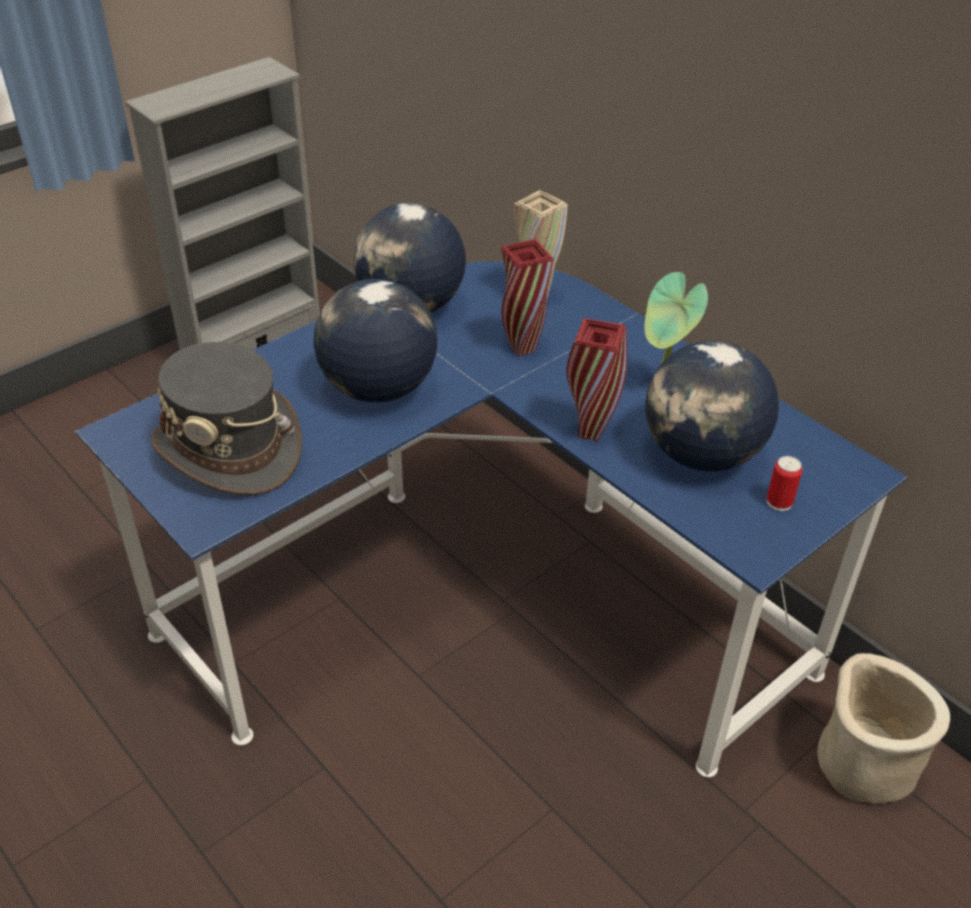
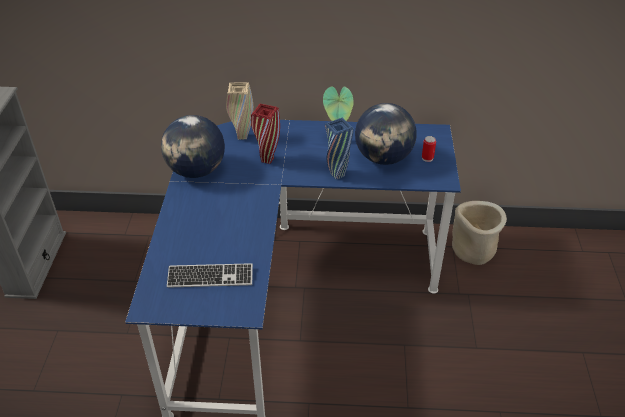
camera: 45 degrees left, 0 degrees up
(229, 448) = (210, 277): grey hat -> keyboard
(378, 389) = (234, 212): globe -> none
(590, 432) = (337, 175): red vase -> blue vase

